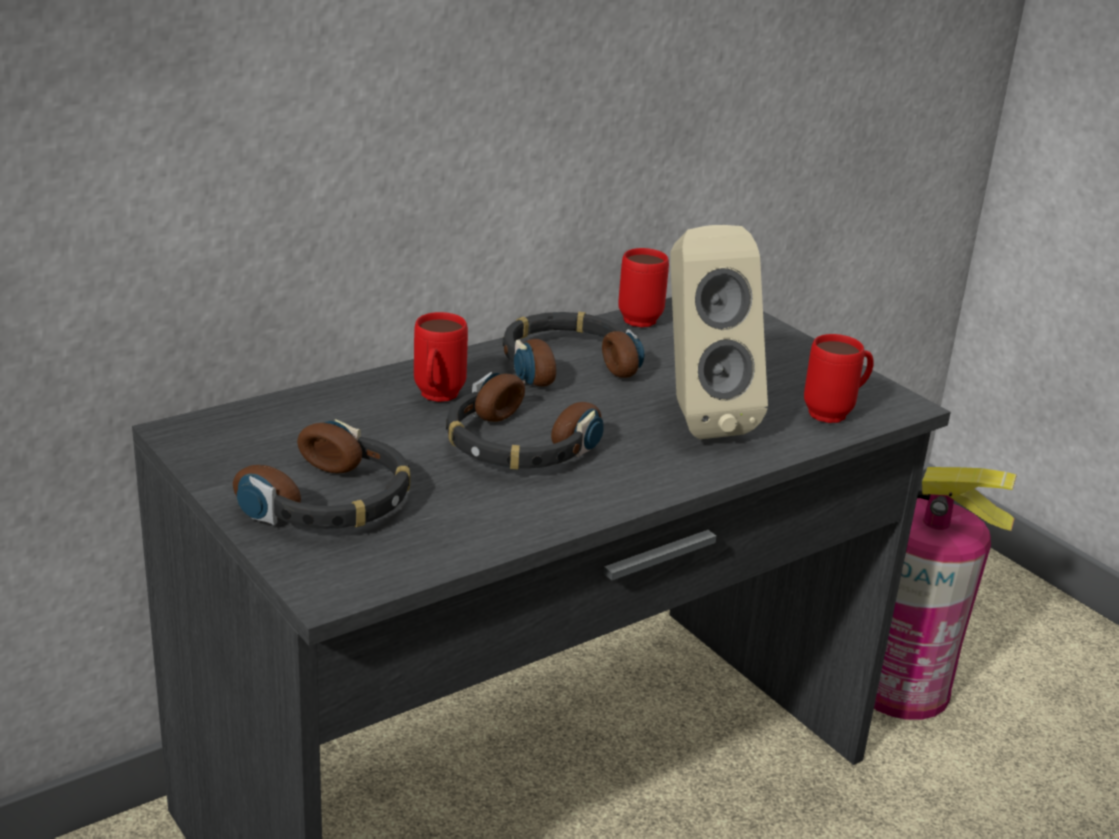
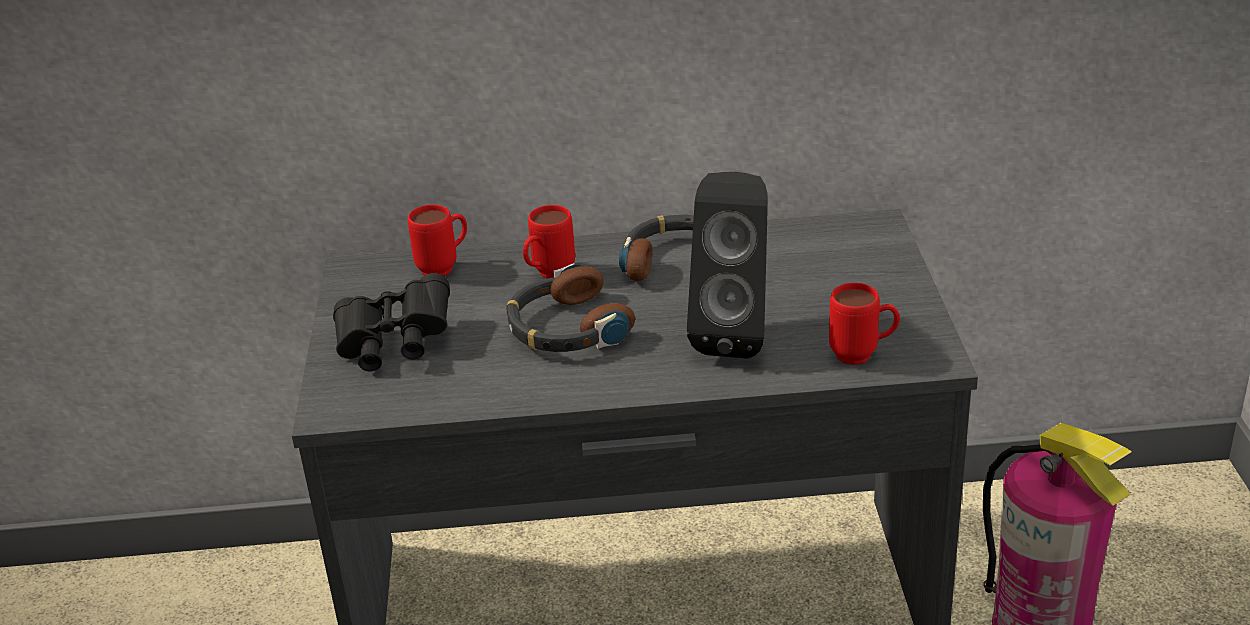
camera: 35 degrees right, 5 degrees up
(331, 501) = (394, 344): headphones -> black binoculars
(643, 317) = (794, 230): red mug -> red mug (445, 267)
(697, 418) = (735, 334): beige speaker -> black speaker

